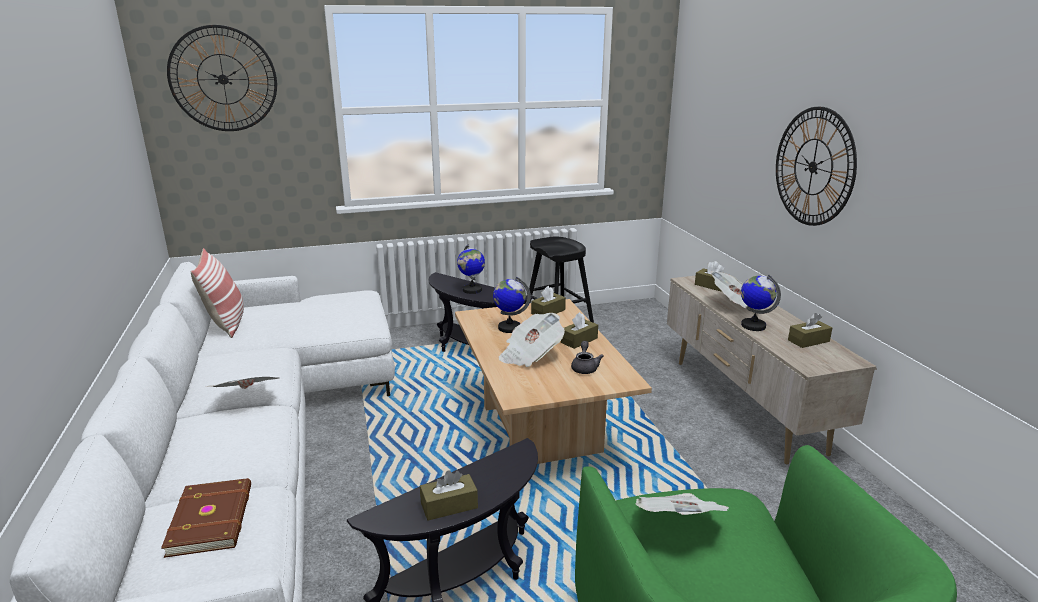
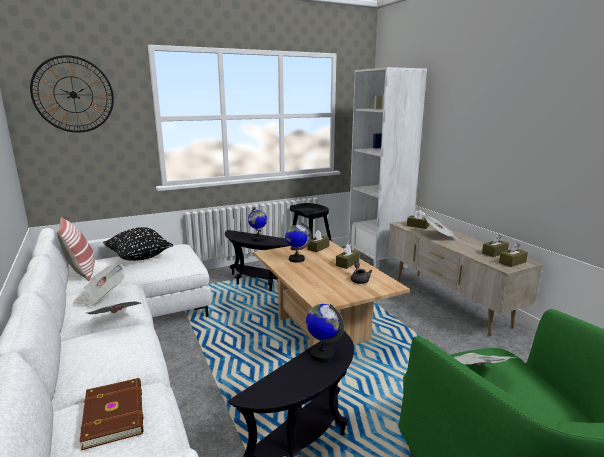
camera: 10 degrees left, 5 degrees down
(304, 308) = (139, 257): none -> black pillow
(449, 506) = (303, 381): brown tissue box -> brown tissue box (512, 262)
(530, 355) = (319, 275): newspaper -> newspaper (101, 297)
(661, 334) = (378, 263): none -> white bookcase
(753, 326) = (456, 246): globe -> globe (322, 354)
(813, 167) = (483, 143): wall clock -> none

